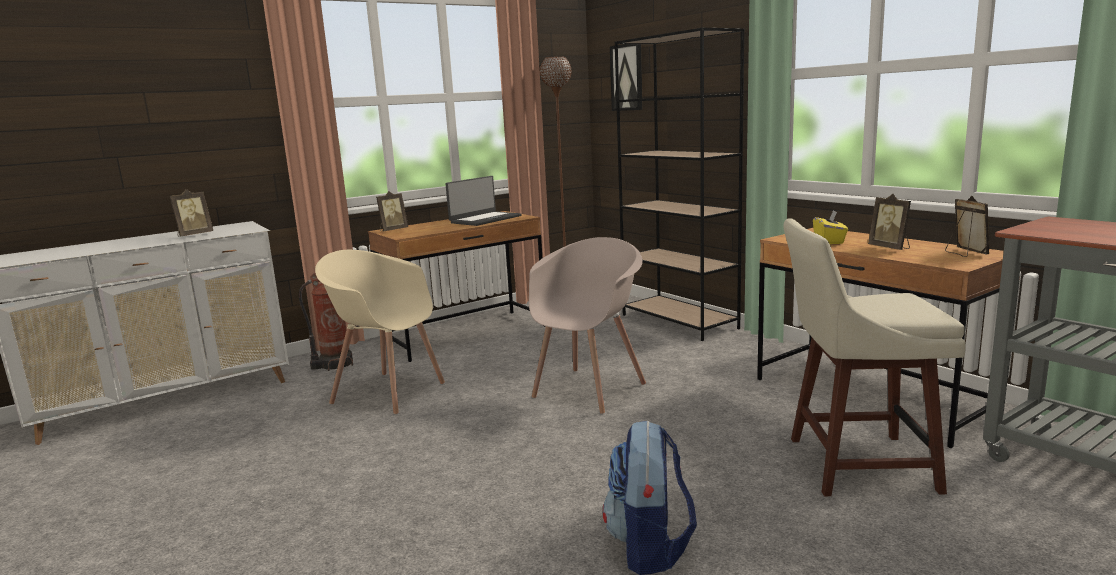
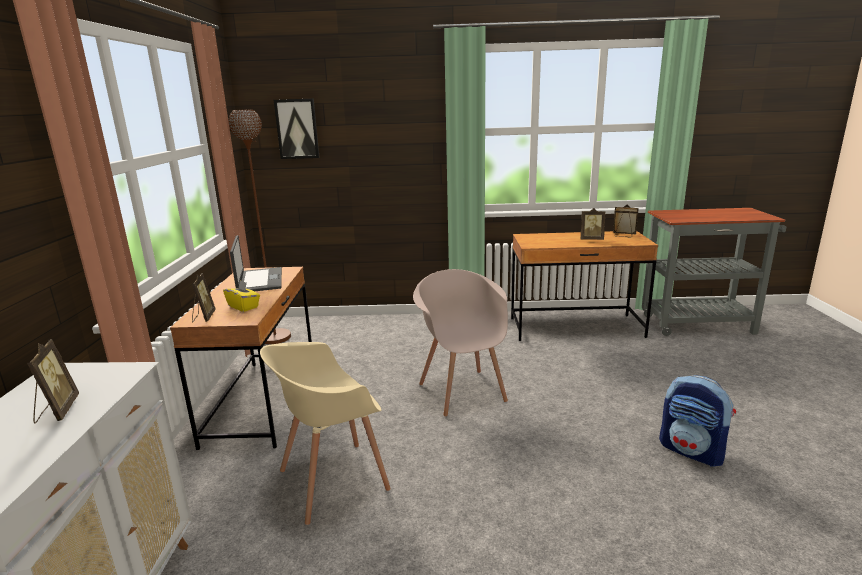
camera: 55 degrees left, 5 degrees up
(334, 364) = (198, 496): fire extinguisher -> none
(680, 321) = (395, 323): beige bookcase -> none
(829, 241) = (555, 241): yellow tissue box -> yellow tissue box (244, 306)
(854, 464) = (643, 362): beige stool -> none

